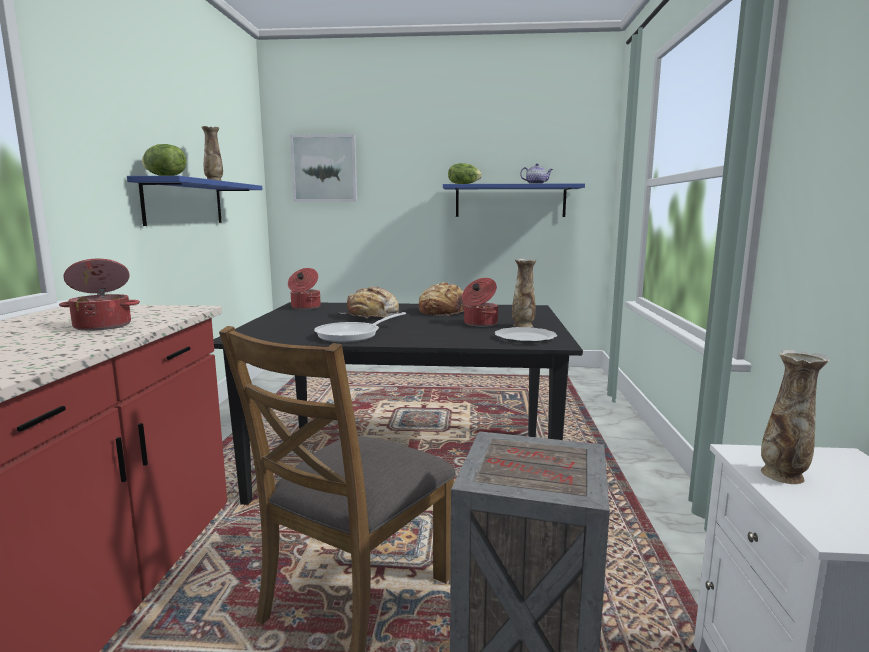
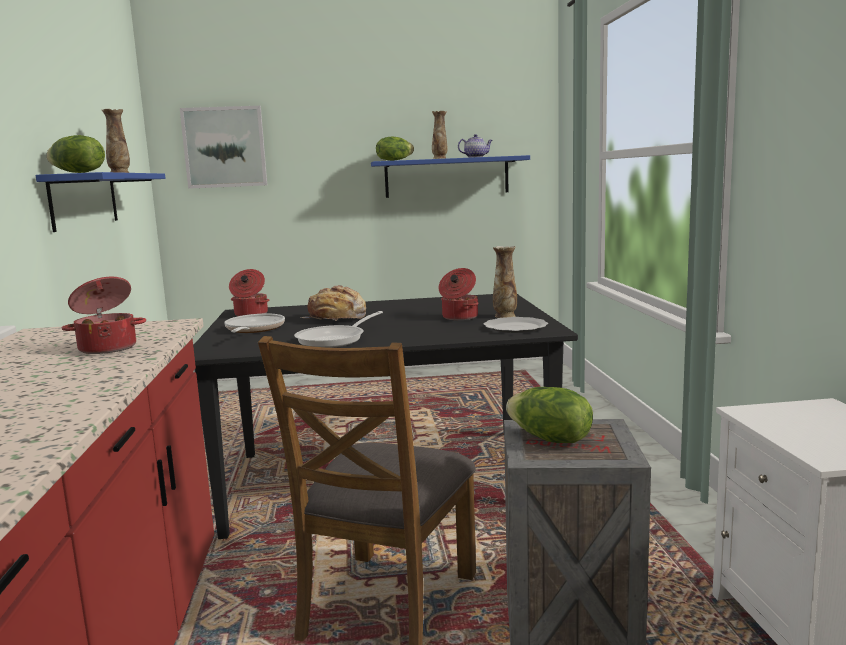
camera: 10 degrees left, 0 degrees up
(294, 320) = (253, 329): none -> frying pan
(443, 311) = (410, 307): bread -> none
(513, 459) = (549, 439): none -> lettuce
(784, 475) = (782, 424): vase -> vase (440, 158)

